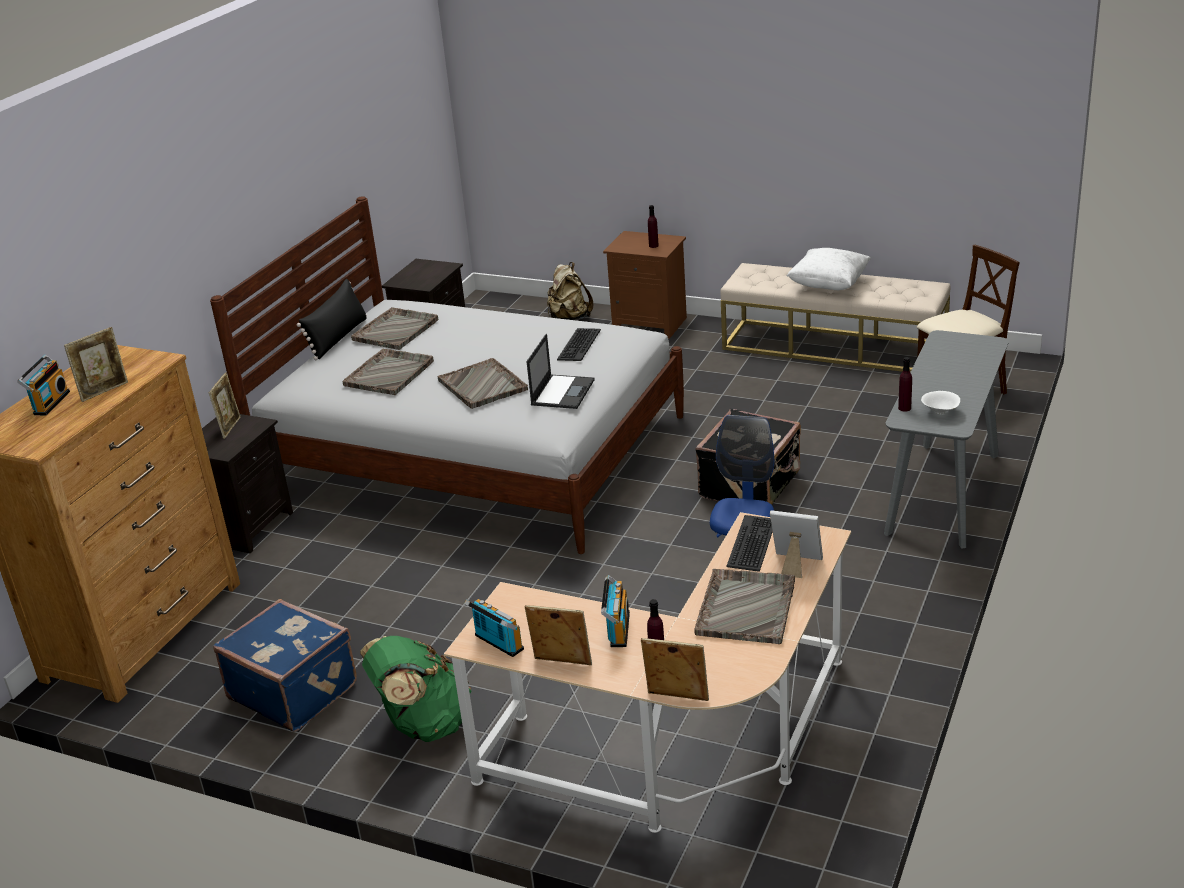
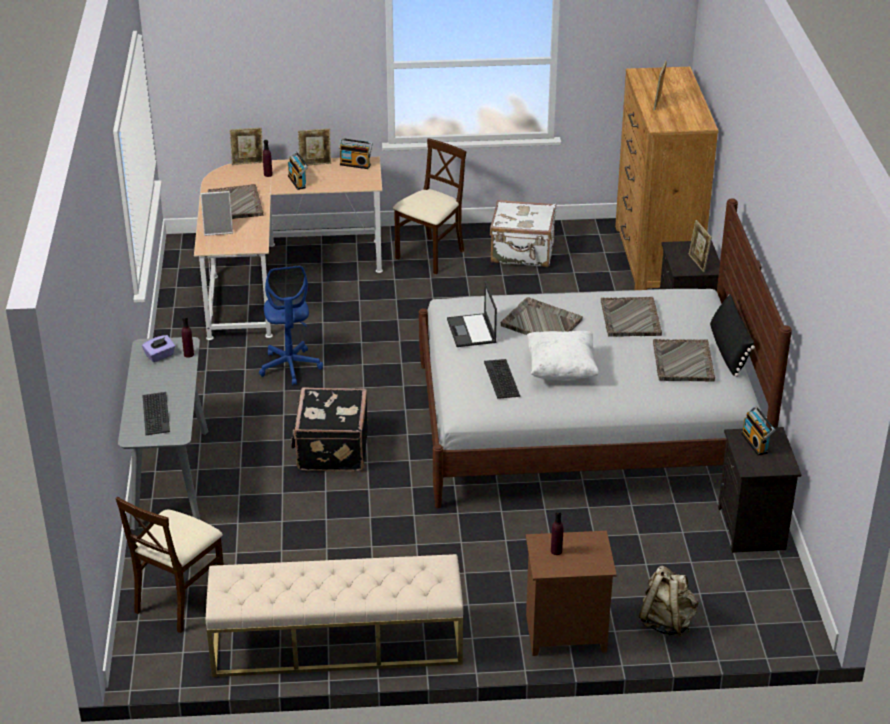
camera: 150 degrees right, 5 degrees up
(49, 403) = (678, 92): radio -> radio (756, 443)
(294, 690) = (522, 253): blue suitcase -> white suitcase
(423, 724) = (430, 255): green backpack -> beige chair
(752, 544) = (250, 235): keyboard -> keyboard (155, 414)
(828, 285) = (339, 579): white pillow -> white pillow (561, 370)
(940, 412) = (160, 356): white bowl -> purple tissue box

